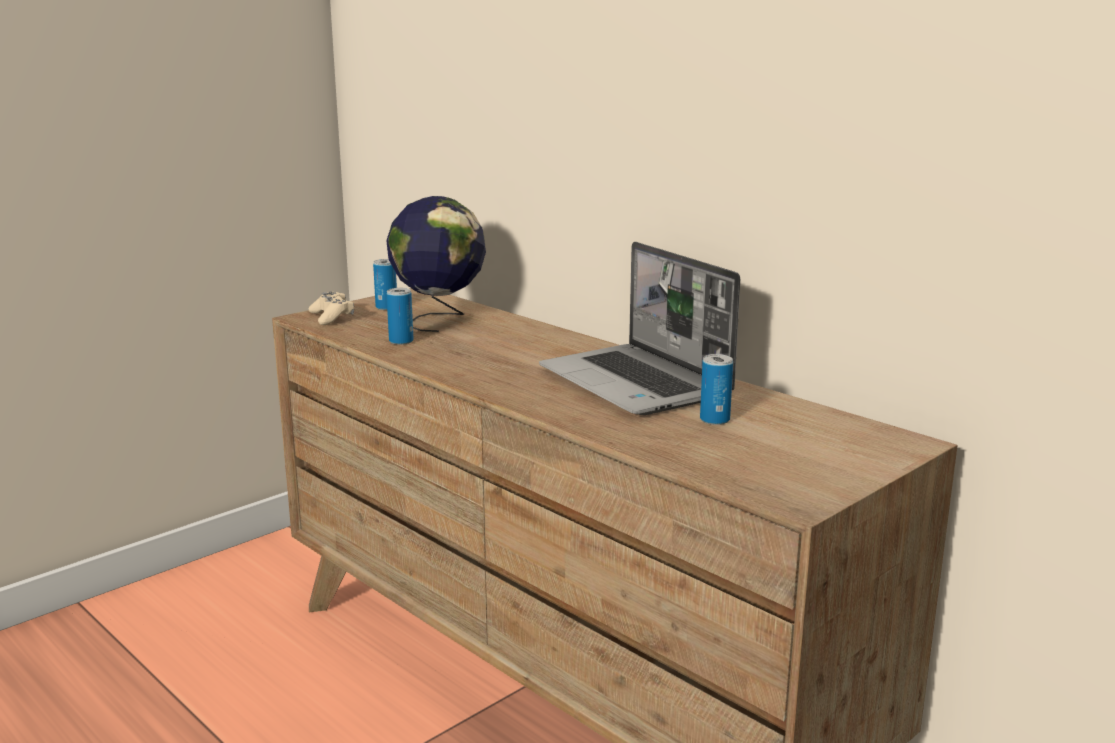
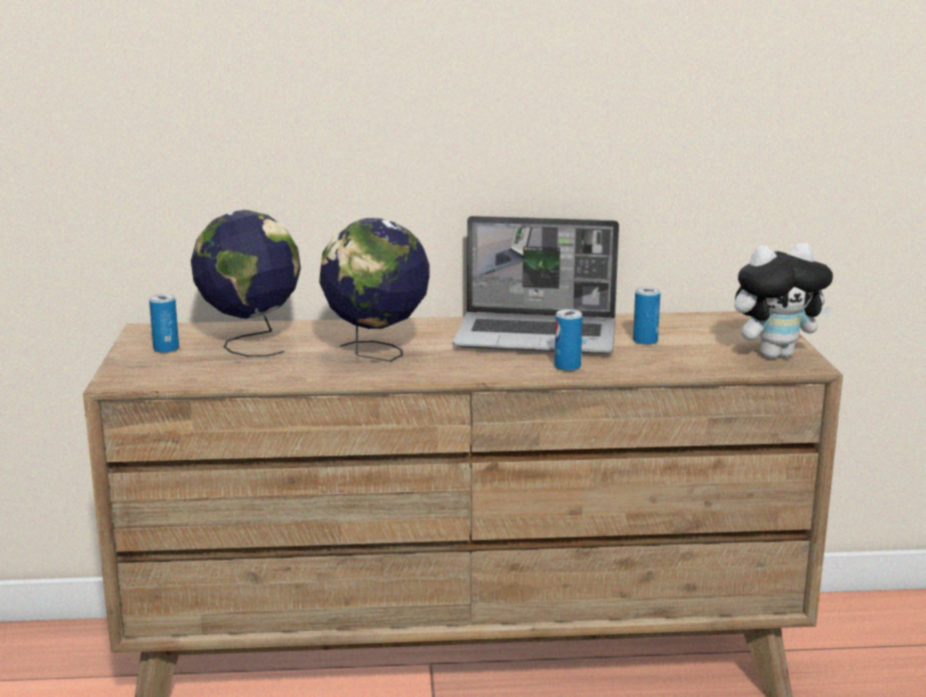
camera: 50 degrees left, 0 degrees up
(332, 317) = (147, 373): beige game controller -> none
(401, 341) = (281, 368): can -> can (567, 367)
(484, 353) = (376, 354): none -> globe
(800, 480) = (776, 355): none -> plush toy

